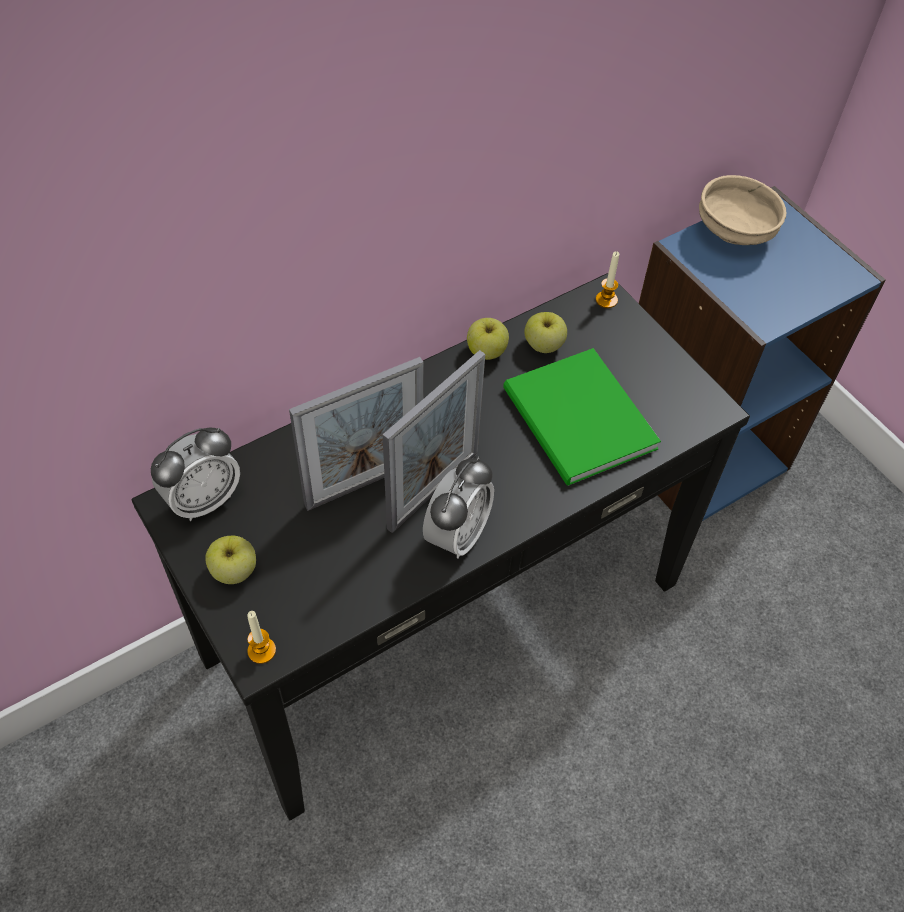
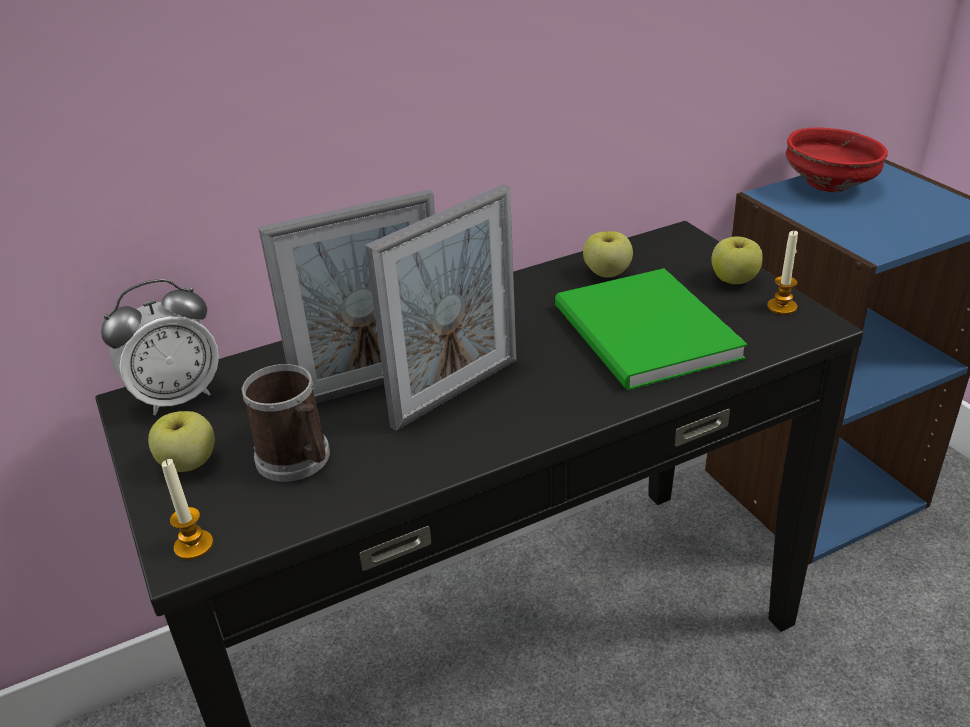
camera: 10 degrees right, 20 degrees down
(321, 565) = (298, 460): none -> mug
(457, 535) = (478, 434): alarm clock -> none
(487, 351) = (540, 278): apple -> apple (734, 280)
(606, 300) = (682, 239): candle -> candle (782, 307)
(735, 232) = (831, 185): beige bowl -> red bowl

